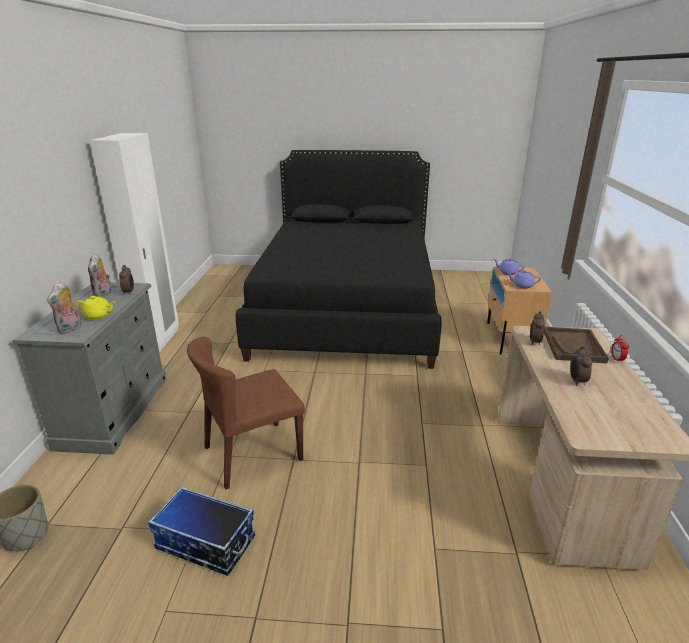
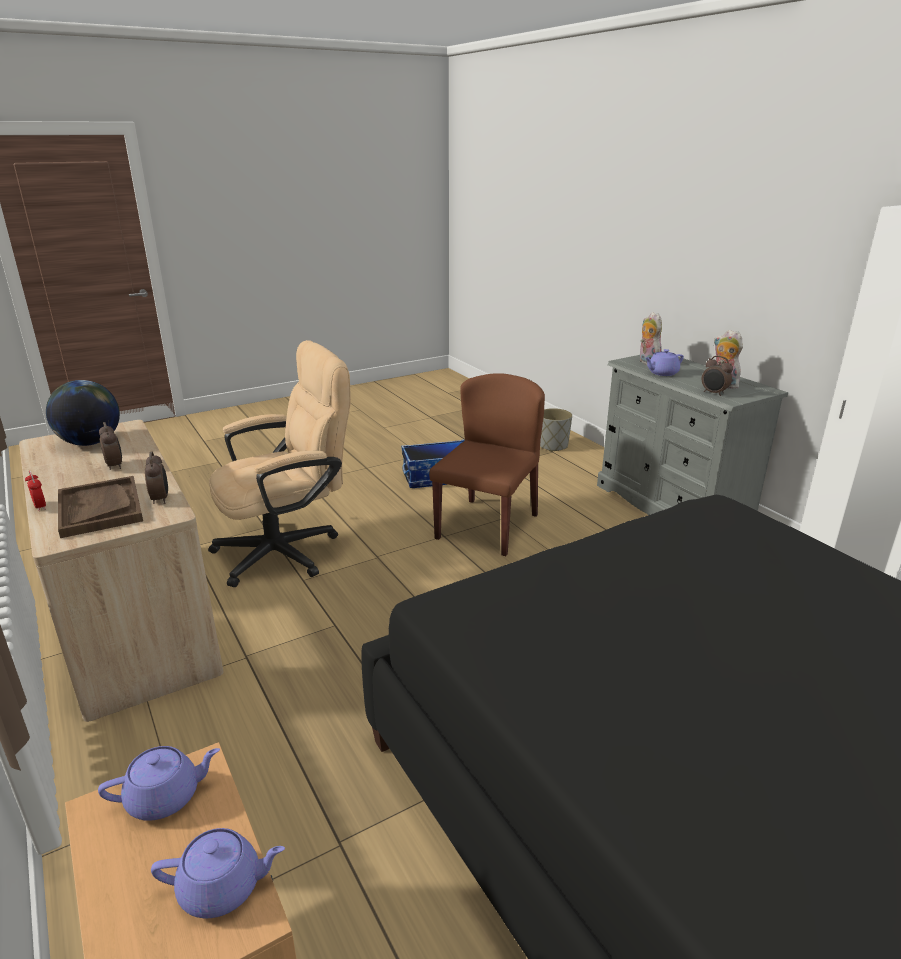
camera: 145 degrees right, 0 degrees up
(98, 316) = (662, 373): yellow teapot -> purple teapot
(424, 502) = (288, 550): none -> beige office chair
(614, 421) = (90, 442): none -> globe

